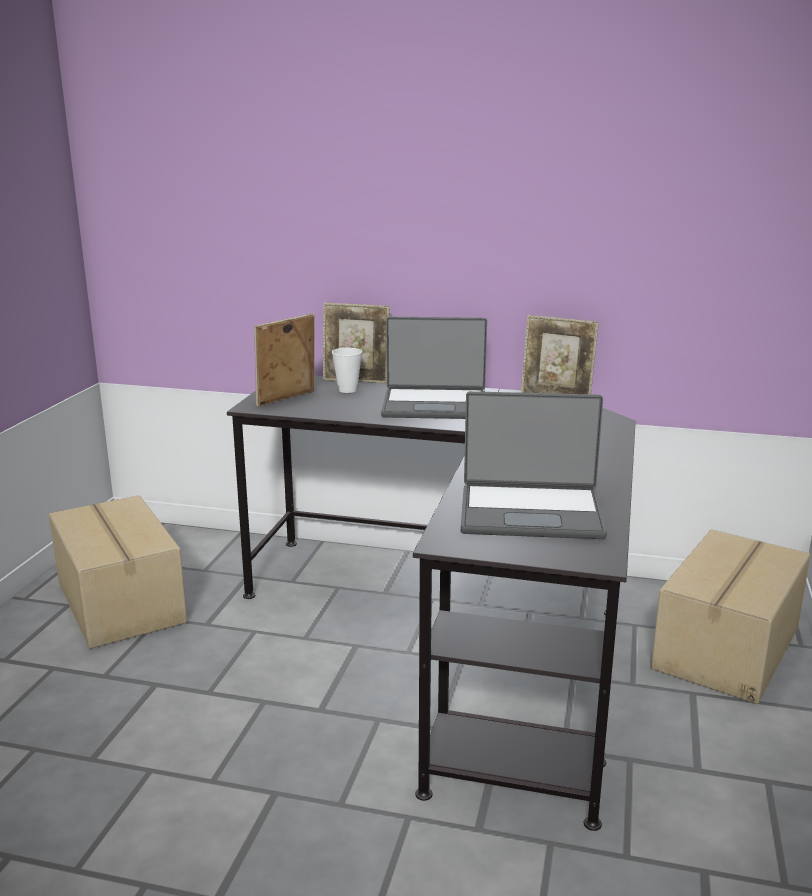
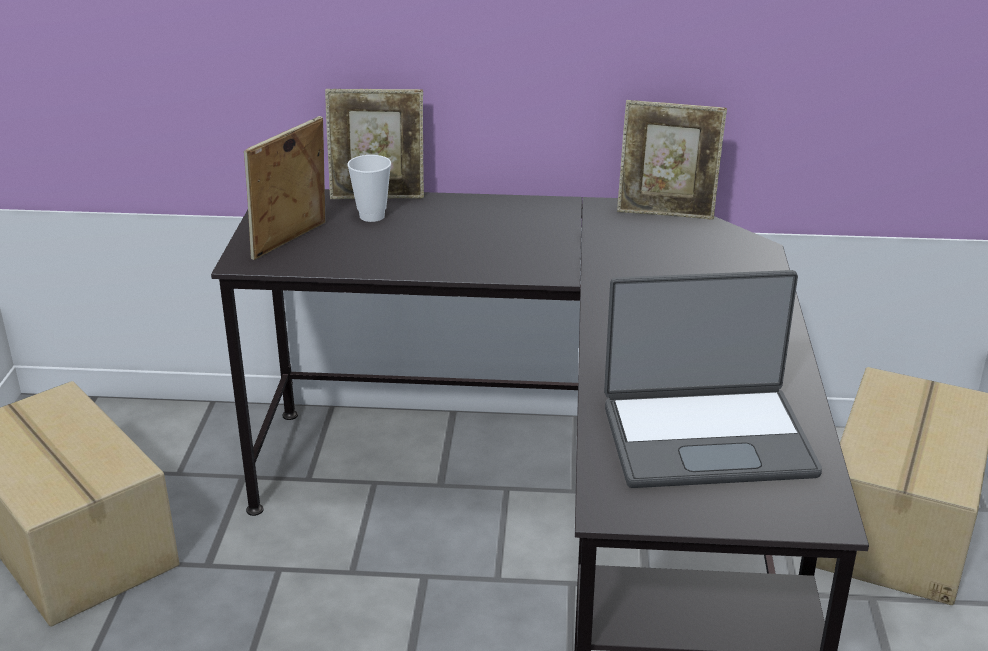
camera: 10 degrees left, 10 degrees up
(435, 405) = (506, 238): laptop -> none

